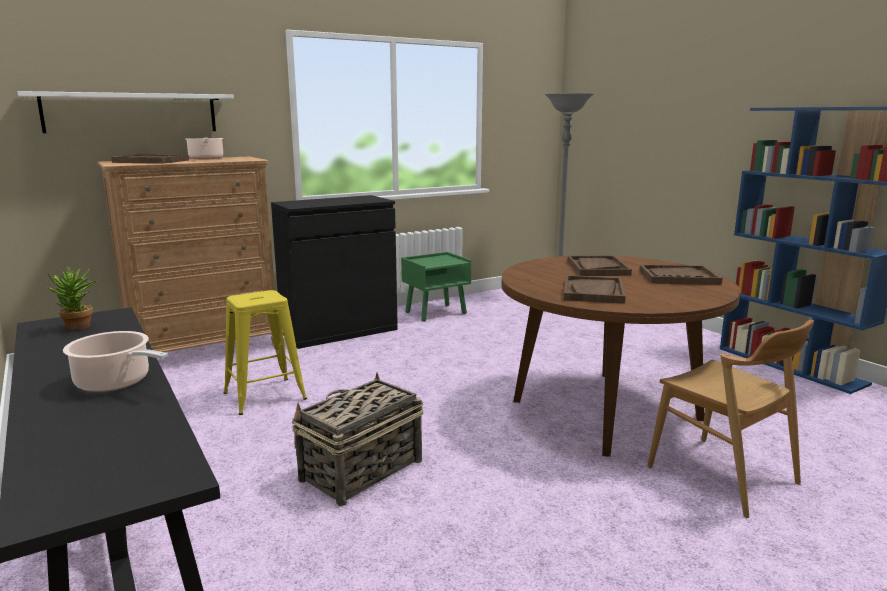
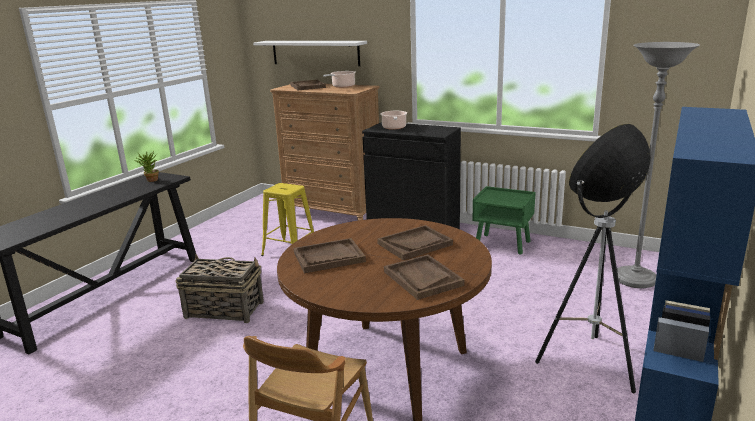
camera: 60 degrees right, 5 degrees up
(116, 382) = (85, 209): cooking pot -> cooking pot (394, 128)
(661, 345) = (590, 365): none -> floor lamp

